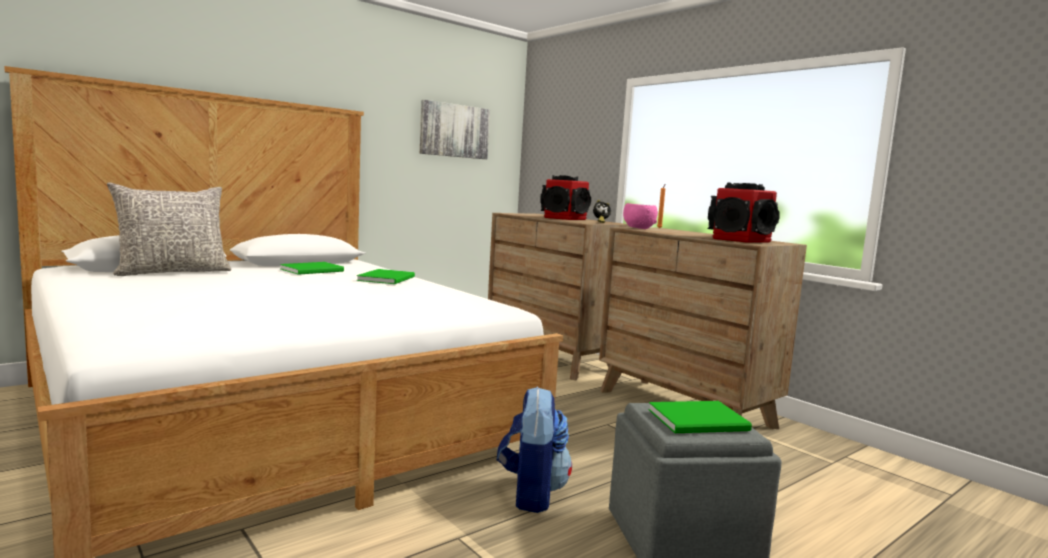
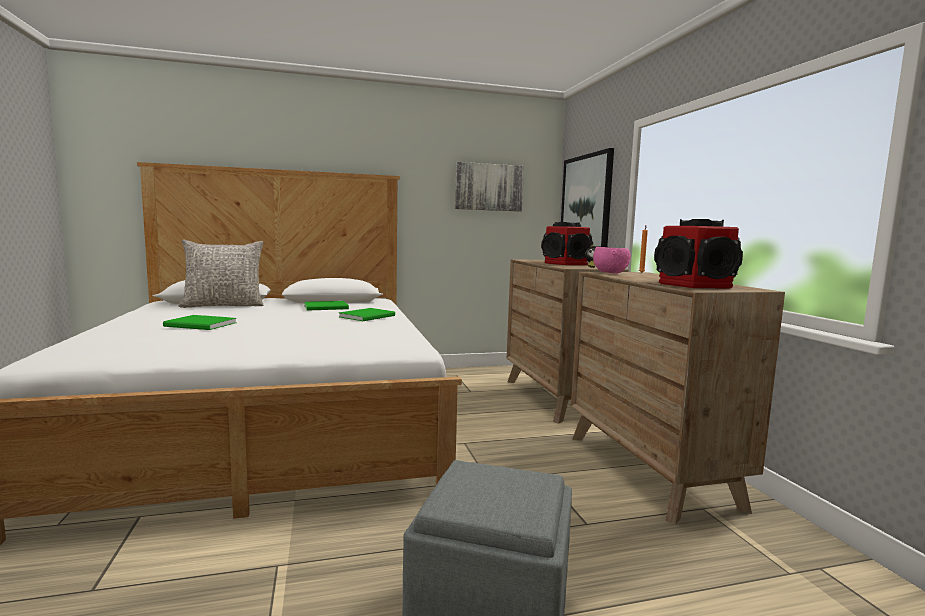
camera: 25 degrees right, 0 degrees up
(531, 493) = (389, 534): backpack -> none
(561, 154) = (586, 202): none -> picture
(701, 421) = (497, 495): green book -> green book (201, 325)

